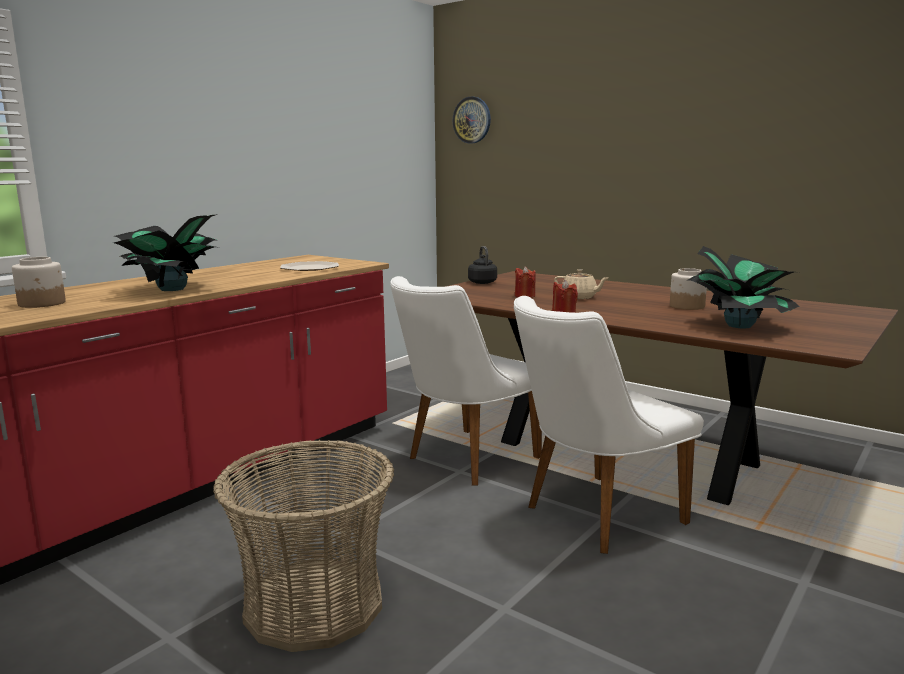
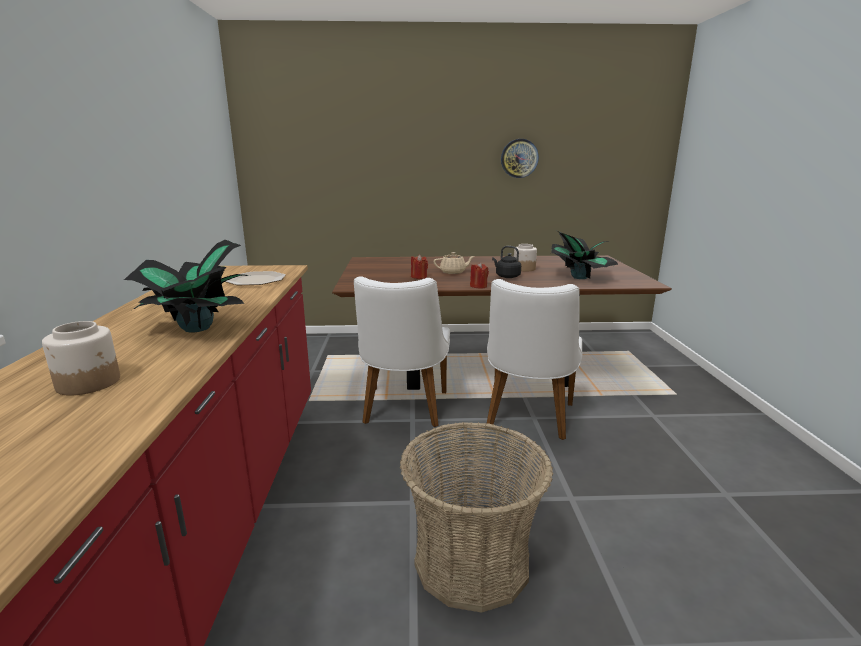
camera: 40 degrees left, 5 degrees up
(472, 120) = (274, 130): wall clock -> wall clock (519, 158)
(482, 282) = (358, 270): black kettle -> black kettle (506, 276)

